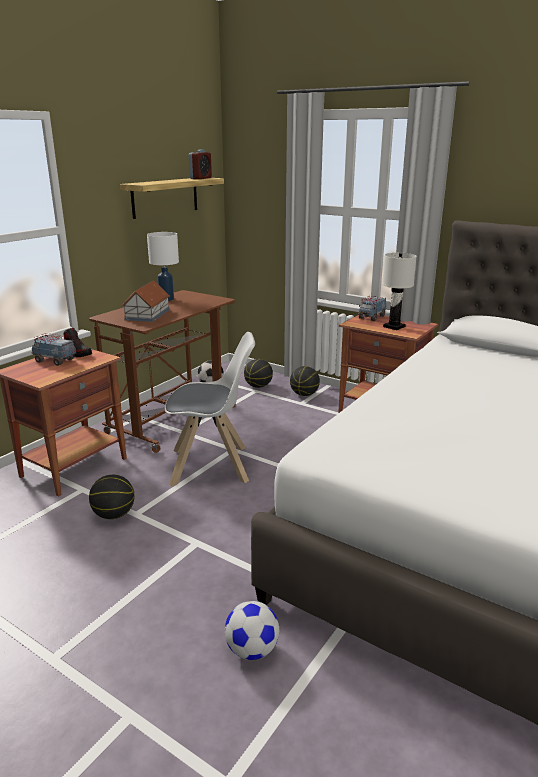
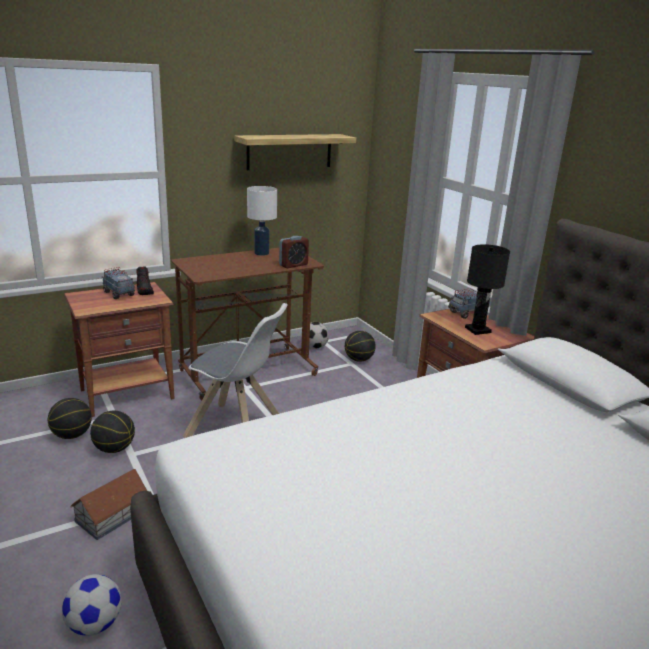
camera: 25 degrees right, 0 degrees up
(147, 315) = (221, 266): toy house -> toy house (111, 515)
(200, 178) = (331, 135): alarm clock -> alarm clock (293, 265)
(304, 394) = (397, 380): basketball -> basketball (72, 435)
(394, 326) = (478, 330): white table lamp -> black table lamp

